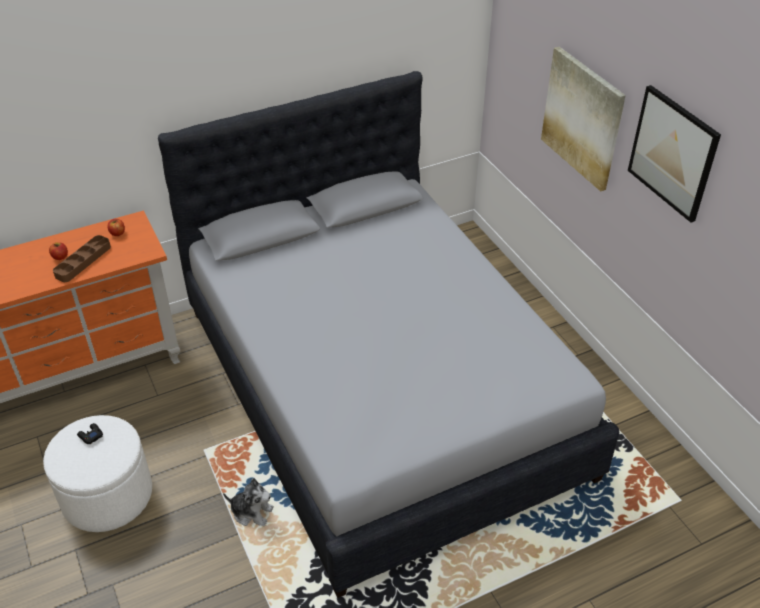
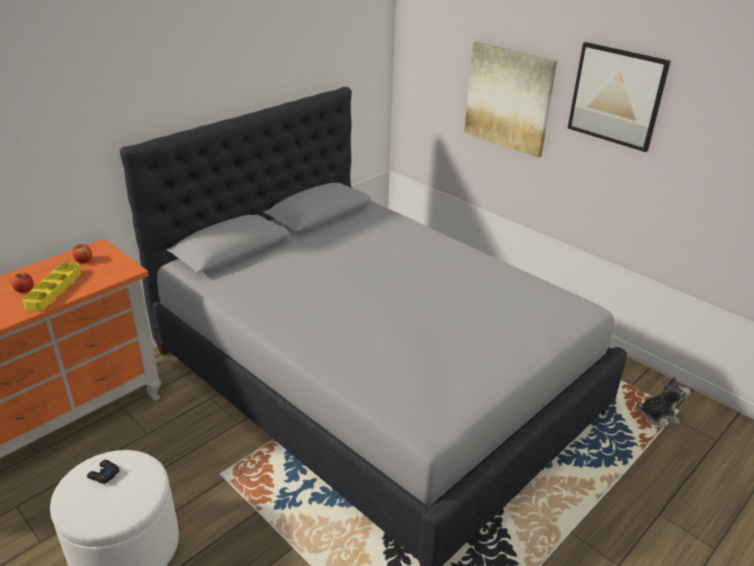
camera: 20 degrees left, 10 degrees down
(83, 261) = (54, 289): brown tray -> yellow tray
(251, 512) = (298, 521): plush toy -> plush toy (658, 416)

